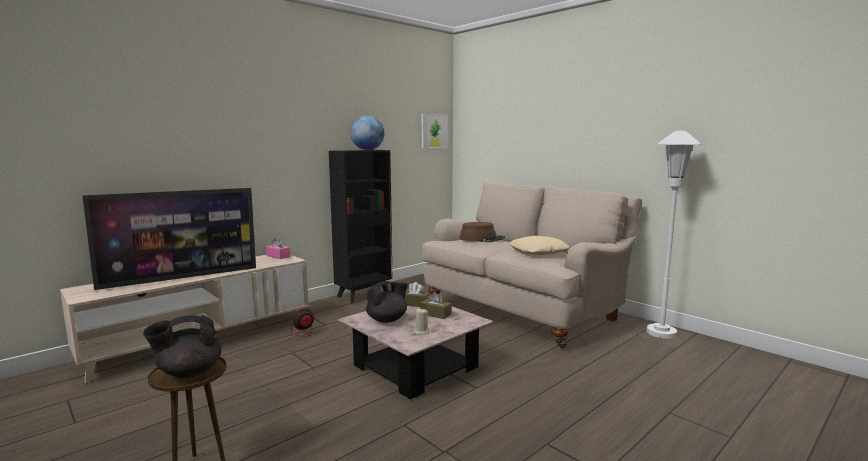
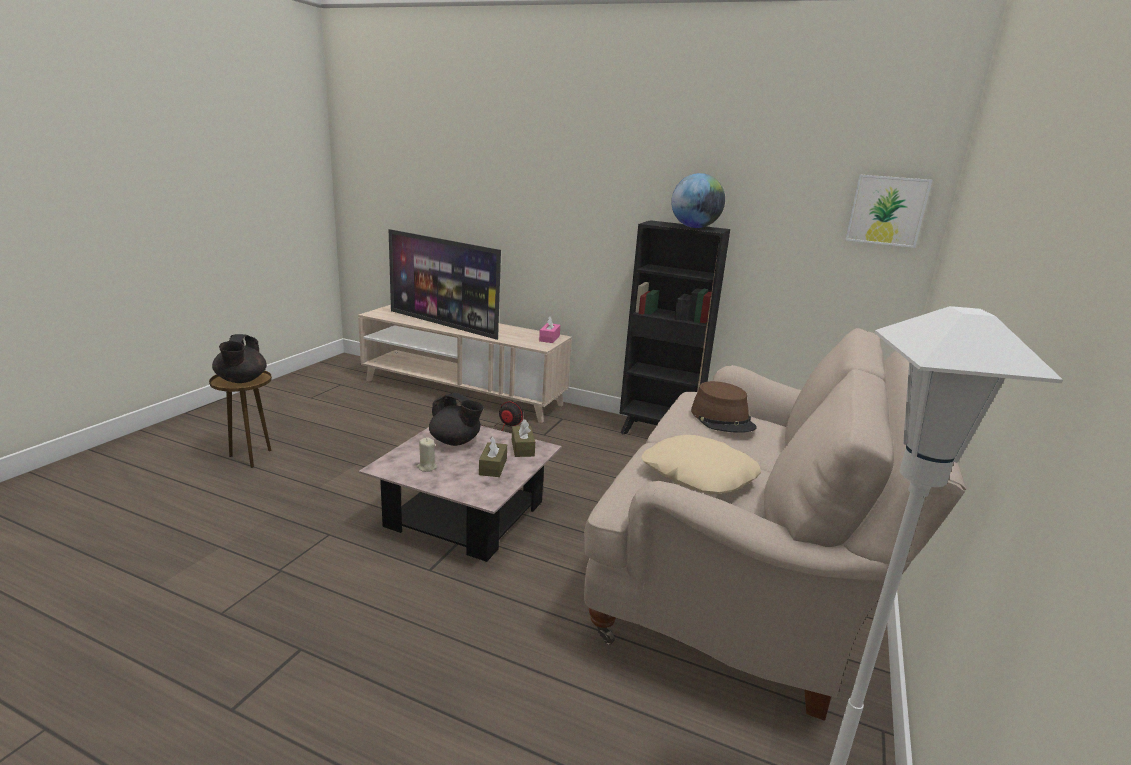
camera: 65 degrees right, 10 degrees up
(188, 372) = (241, 380): black teapot -> black teapot turned 135 degrees counterclockwise

